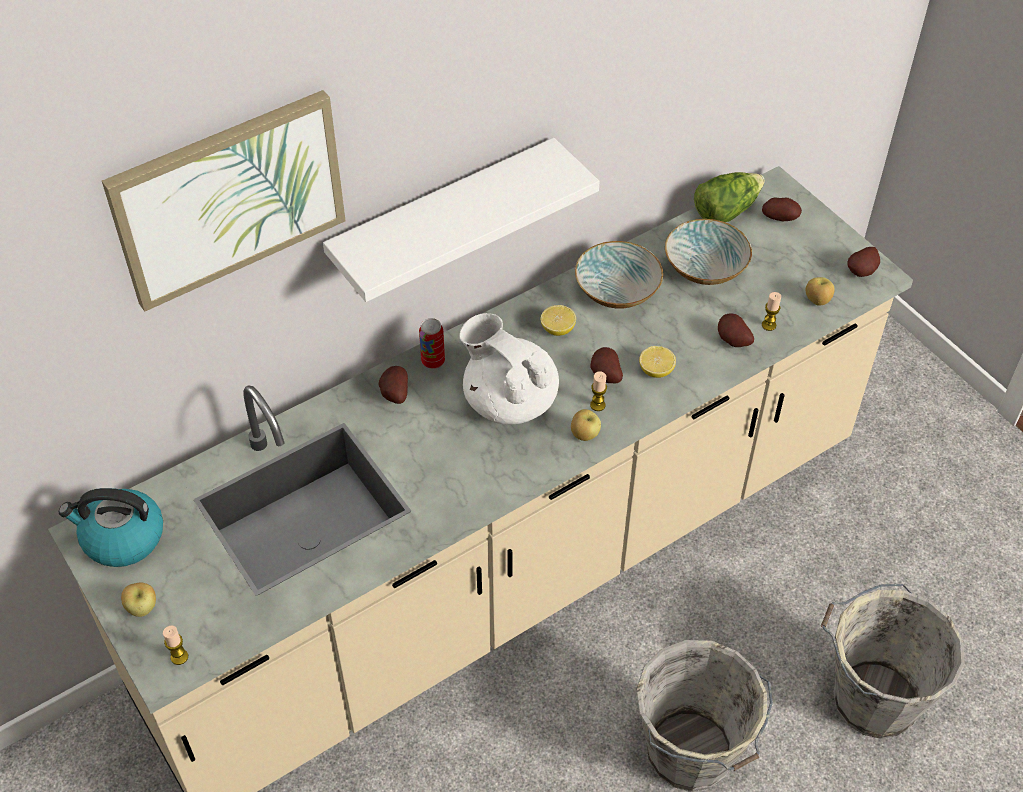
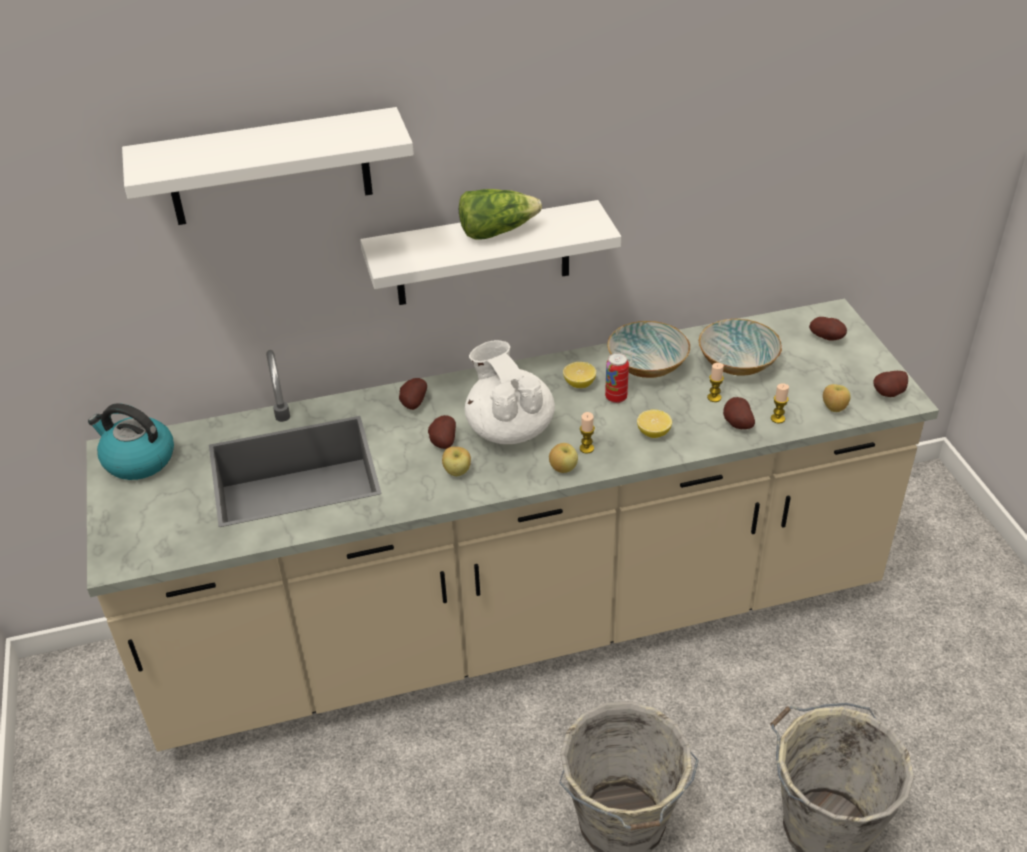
camera: 20 degrees right, 10 degrees down
(142, 608) = (124, 514): apple -> apple (457, 472)
(179, 657) = (132, 557): candle -> candle (714, 397)
(229, 198) = (269, 168): picture -> white shelf
(433, 361) = (458, 386): can -> can (616, 398)
(604, 375) = (604, 427): potato -> potato (442, 442)
(726, 210) = (778, 323): lettuce -> lettuce (496, 231)

